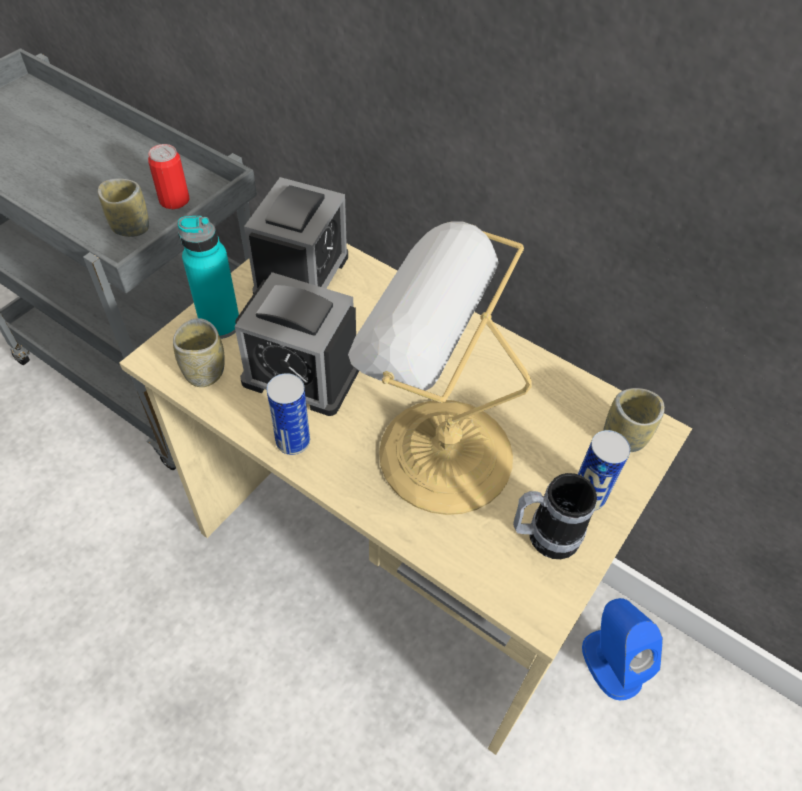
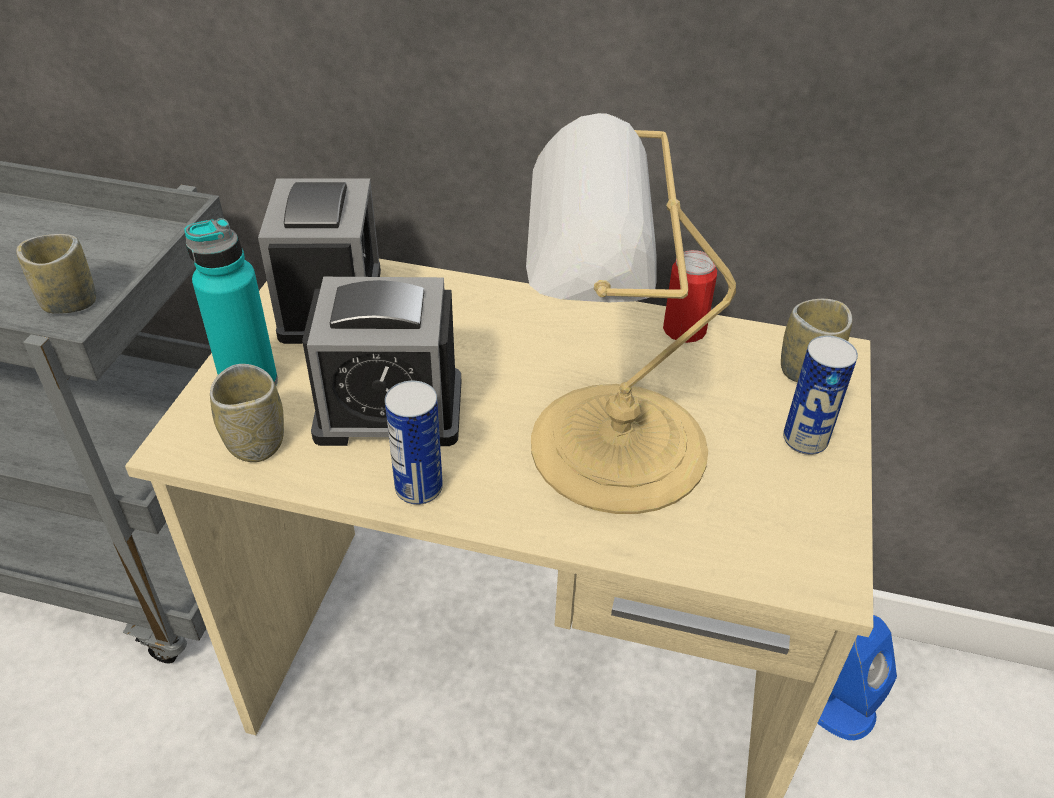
camera: 20 degrees left, 10 degrees down
(174, 200) = (118, 259): can -> can (684, 330)
(543, 537) = (782, 498): mug -> none

